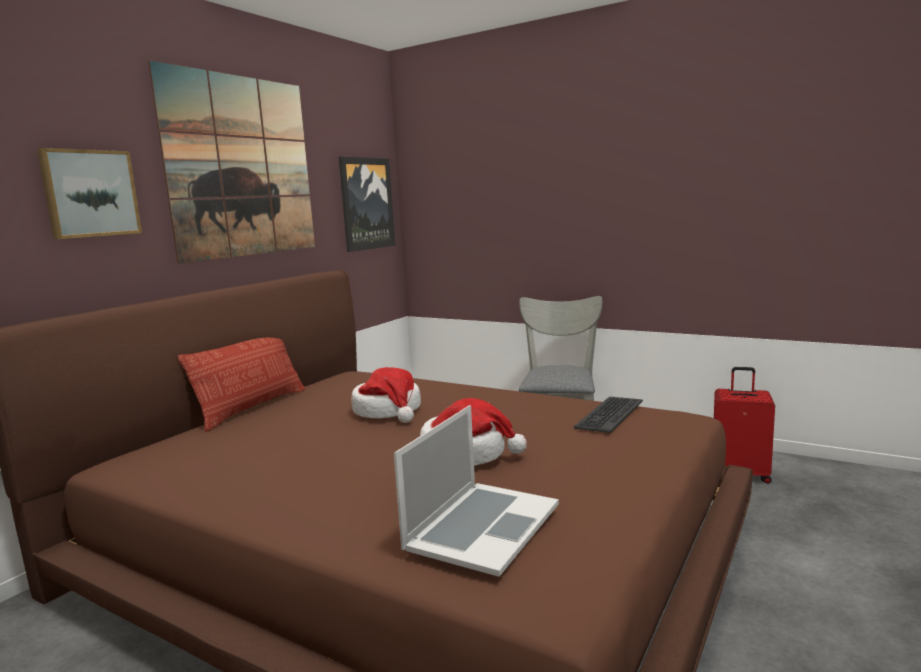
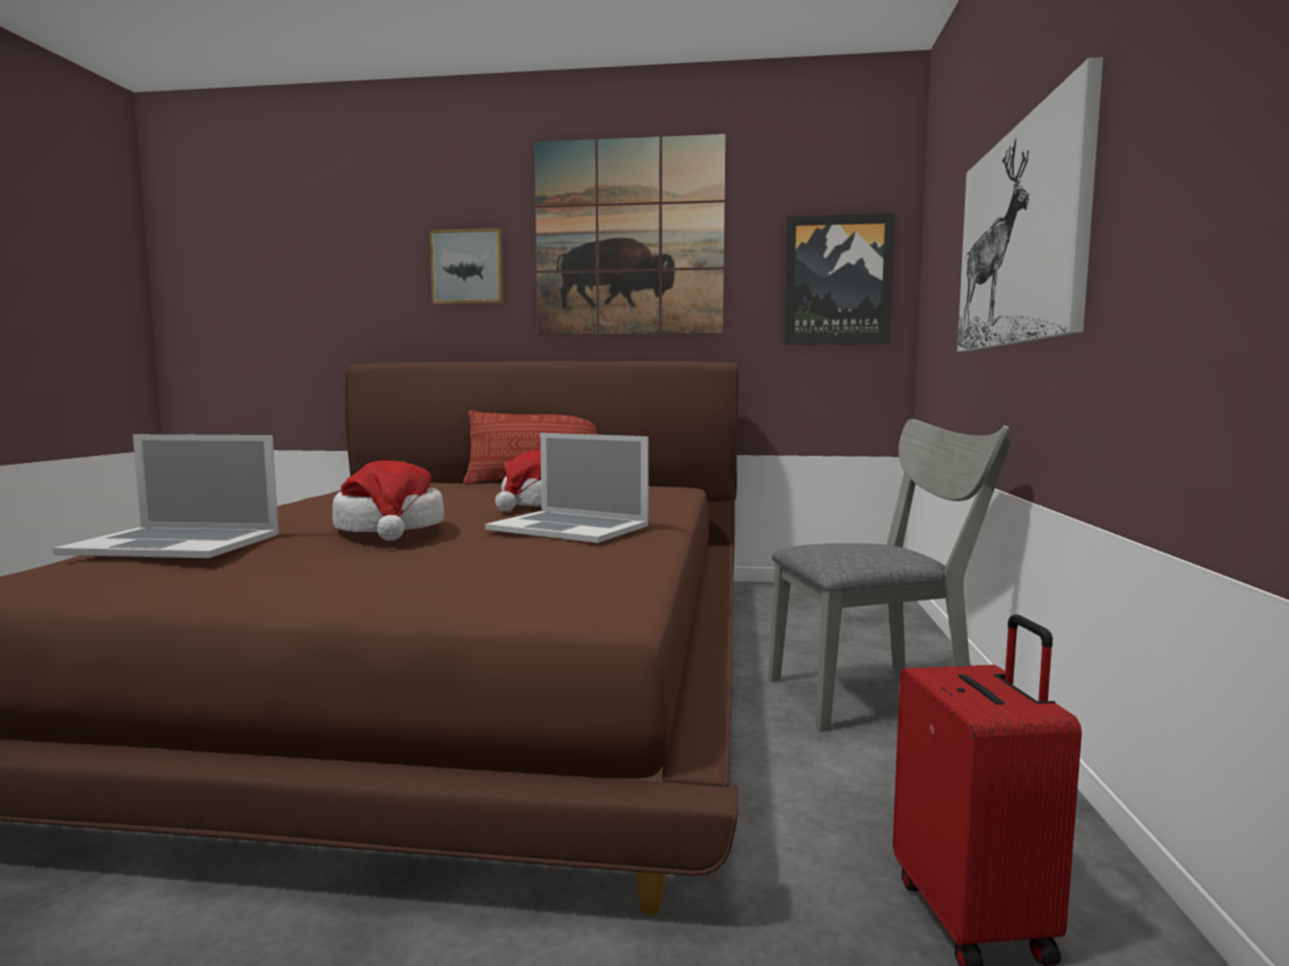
camera: 65 degrees right, 5 degrees down
(500, 409) = (569, 527): none -> laptop
(567, 203) = (1019, 237): none -> picture
(609, 414) = (580, 565): keyboard -> none

